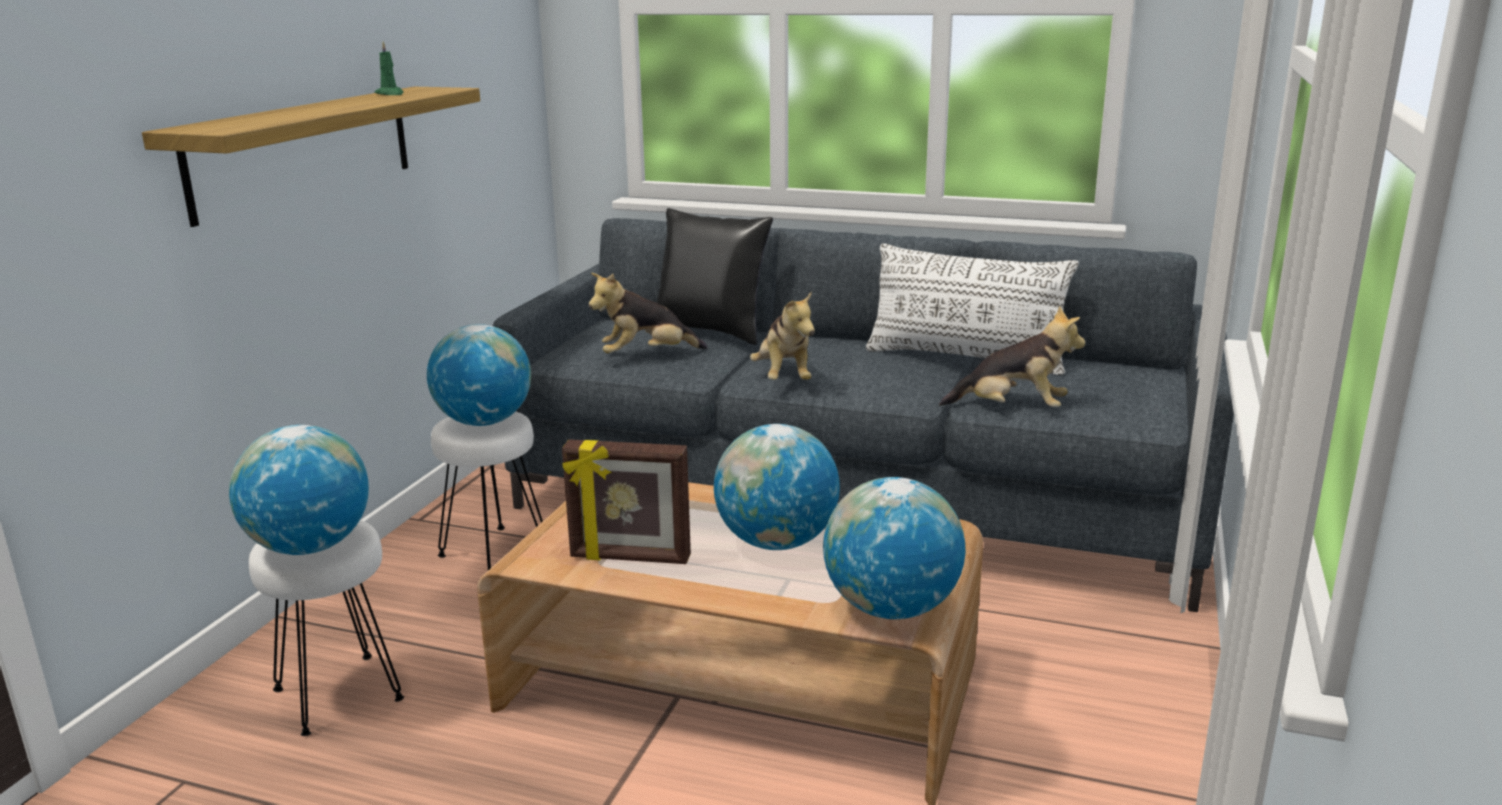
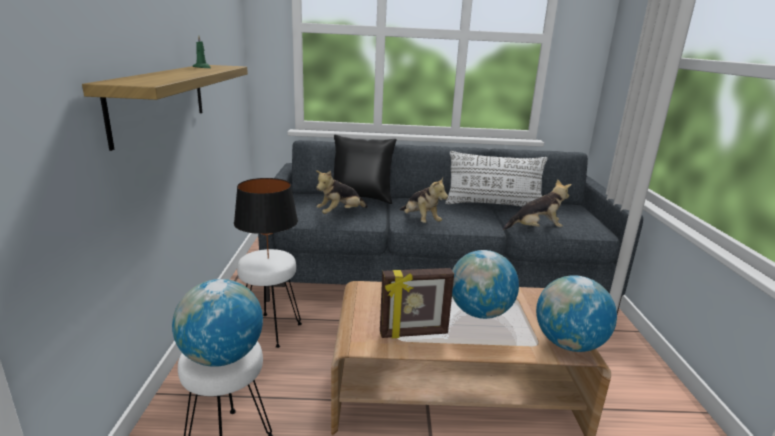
camera: 20 degrees left, 0 degrees up
(484, 422) = (268, 258): globe -> black table lamp

